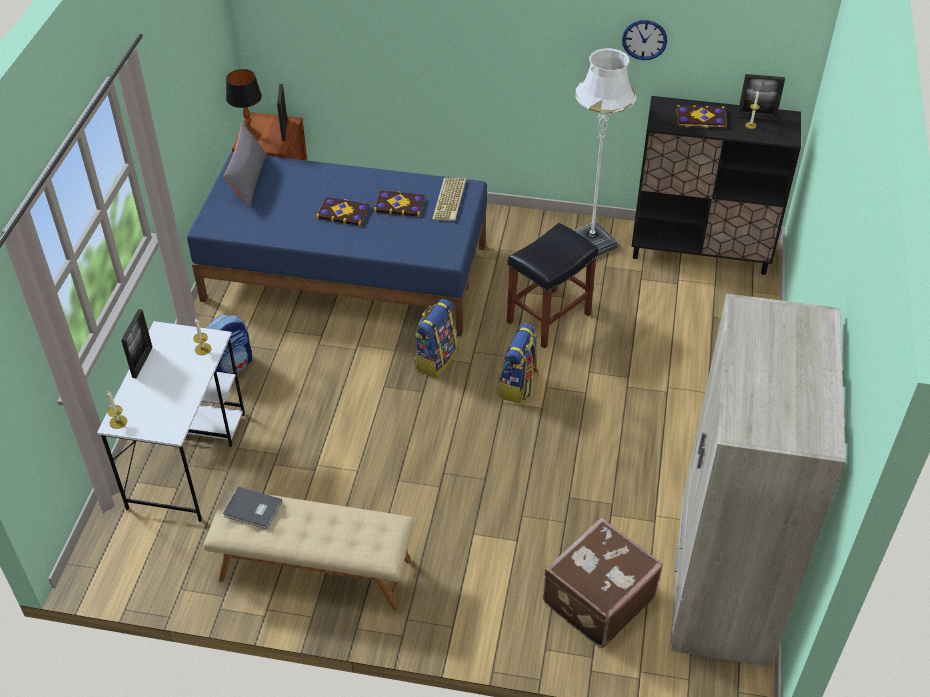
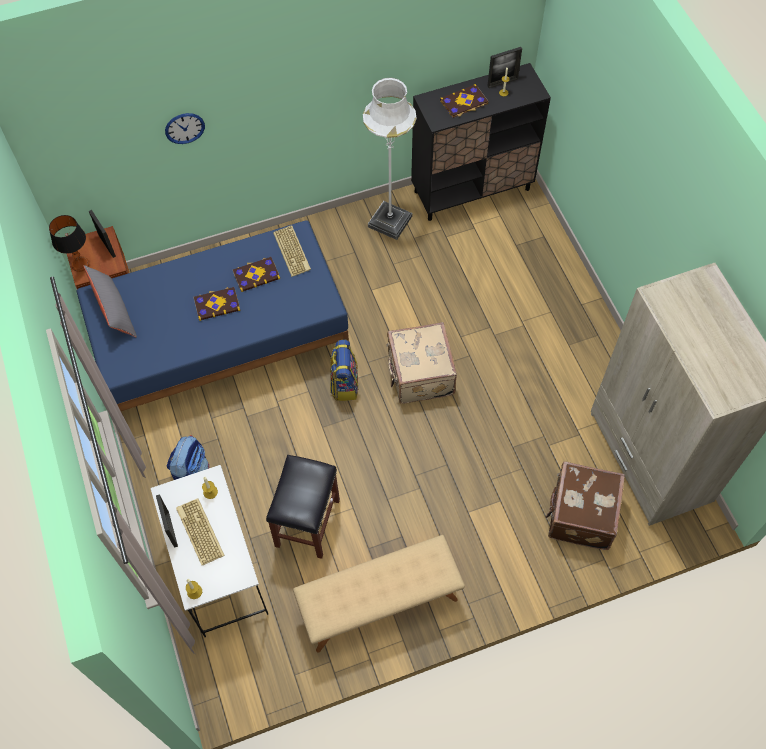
camera: 30 degrees left, 15 degrees up
(164, 376) = (198, 532): none -> keyboard
(253, 510) = (329, 595): grey book -> none
(518, 386) = (419, 375): backpack -> beige suitcase
(548, 319) = (402, 305): black stool -> black stool (307, 524)
(644, 39) = (400, 57): wall clock -> wall clock (184, 128)

